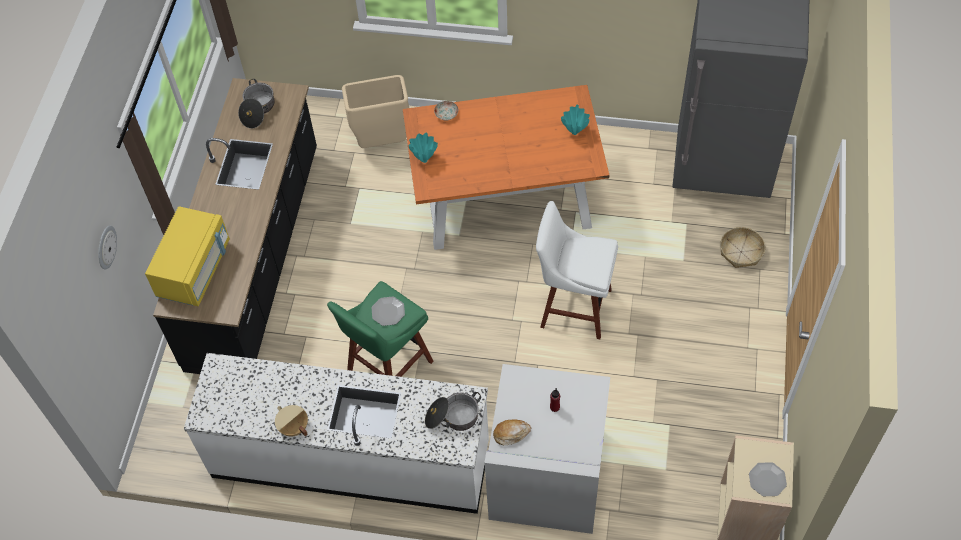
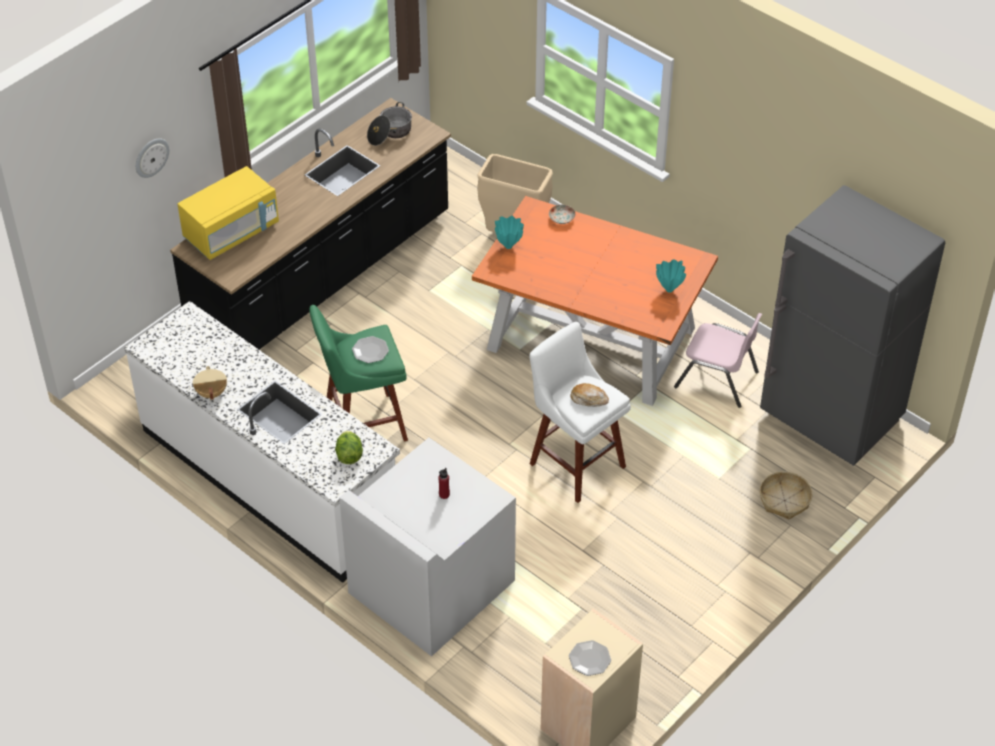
camera: 30 degrees right, 10 degrees down
(452, 417) = (349, 455): cooking pot -> lettuce
(511, 433) = (388, 494): bread -> bread (588, 399)
(621, 181) = (717, 379): none -> pink chair

